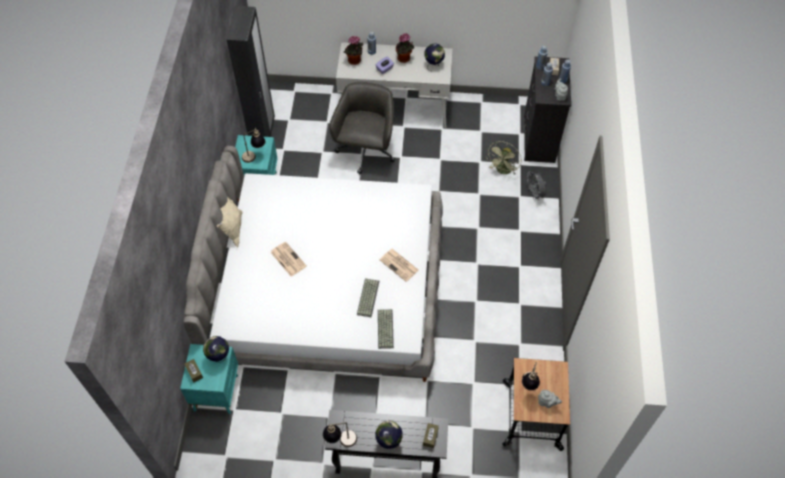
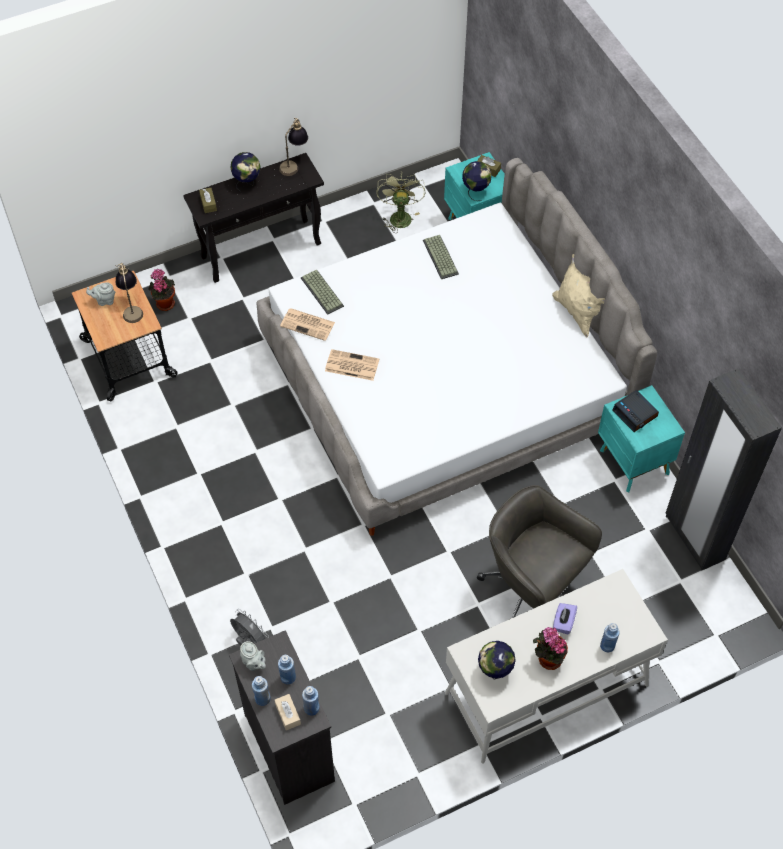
camera: 150 degrees right, 0 degrees up
(255, 156) = (635, 414): table lamp -> alarm clock
(287, 259) = (486, 311): newspaper -> newspaper (308, 324)
(354, 61) = (619, 612): potted plant -> potted plant (164, 303)
(366, 151) = (532, 586): grey office chair -> grey office chair turned 150 degrees clockwise
(367, 297) = (364, 314): keyboard -> keyboard (441, 257)
(503, 171) = (316, 657): green fan -> green fan (399, 216)

